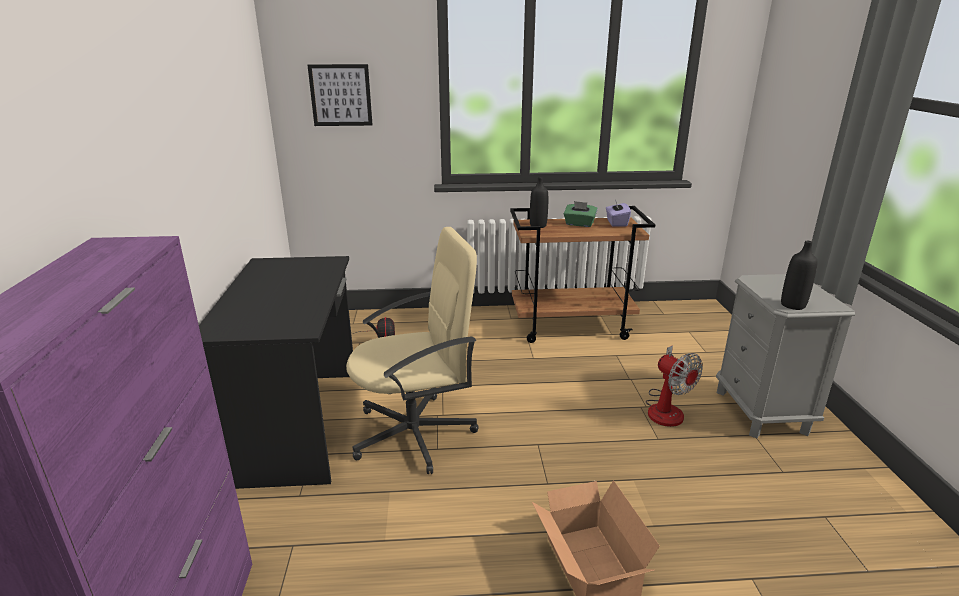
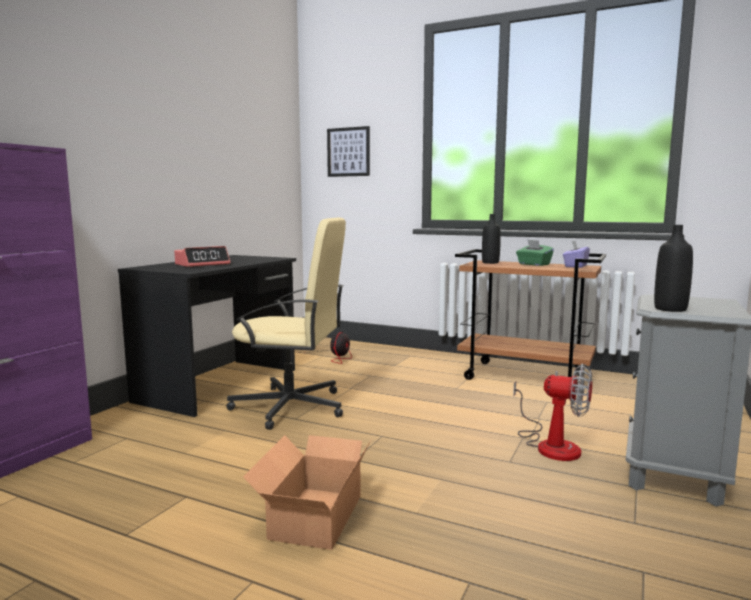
camera: 30 degrees right, 15 degrees down
(277, 302) = (202, 264): none -> alarm clock
(666, 408) = (551, 444): fan -> fan turned 60 degrees counterclockwise

